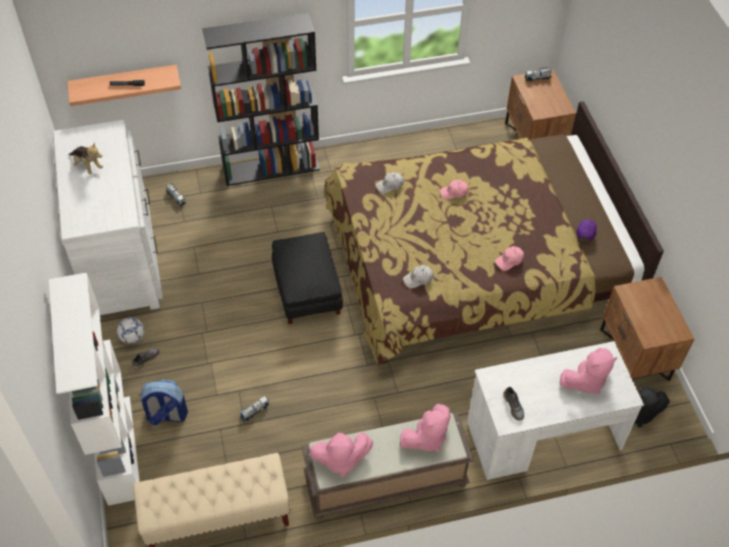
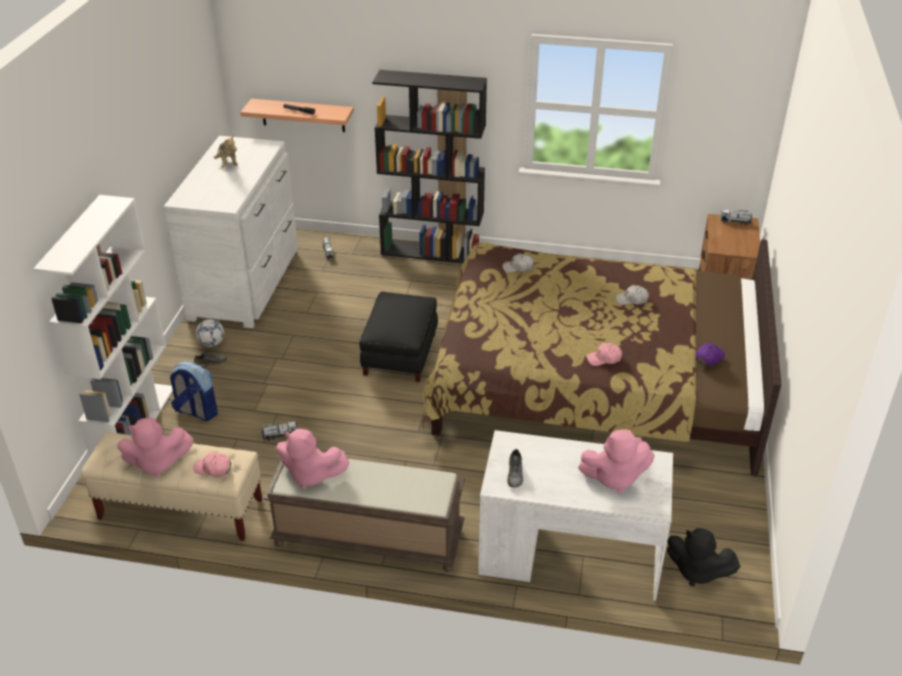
camera: 25 degrees right, 15 degrees down
(418, 279) = (494, 347): white cap -> white cap (632, 300)
(426, 438) = (413, 486): pink plush toy -> pink plush toy (157, 463)
(454, 192) = (581, 289): pink cap -> pink cap (213, 468)
(635, 354) = (728, 515): brown nightstand -> none

